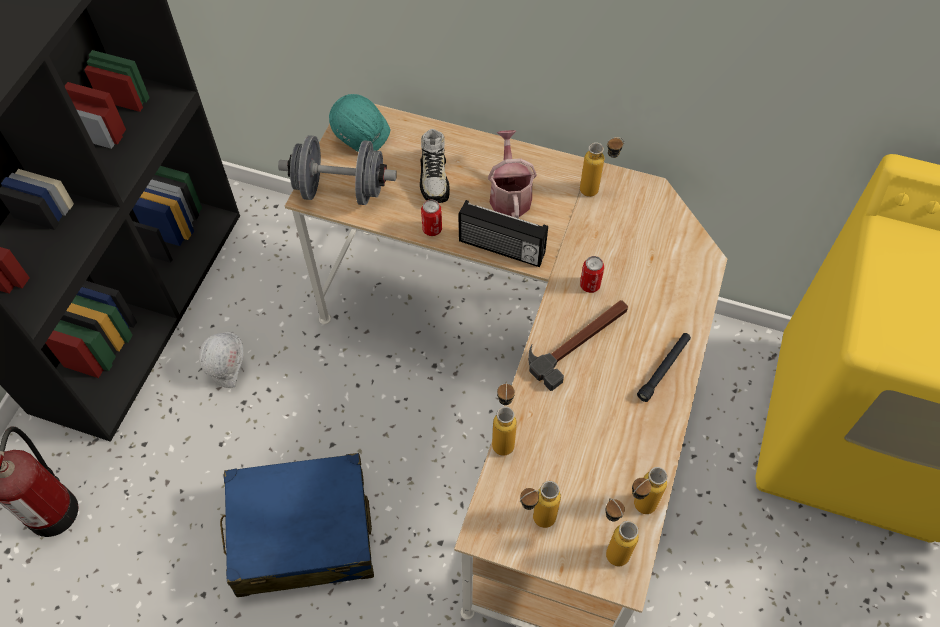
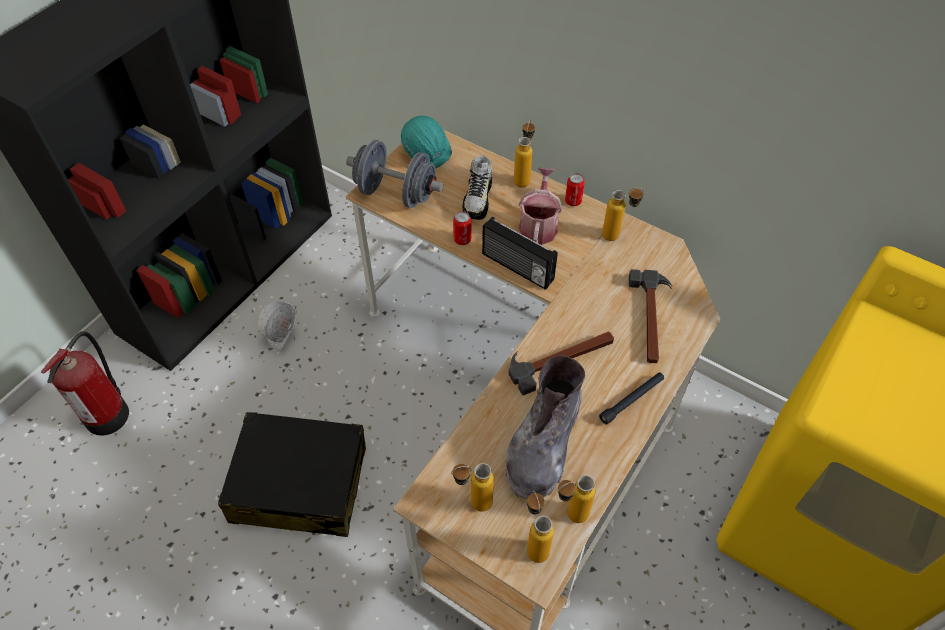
camera: 15 degrees right, 5 degrees down
(302, 533) = (299, 484): blue suitcase -> black suitcase
(503, 437) = (467, 424): bottle -> bottle (523, 177)
(588, 441) = (543, 446): none -> grey boot
(589, 285) = (586, 314): can -> can (573, 201)
(657, 274) = (650, 318): none -> hammer

